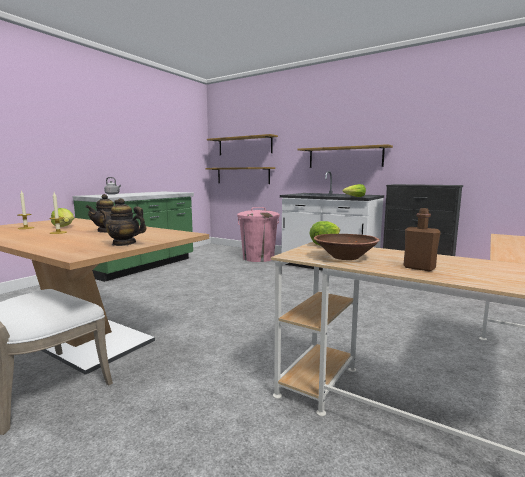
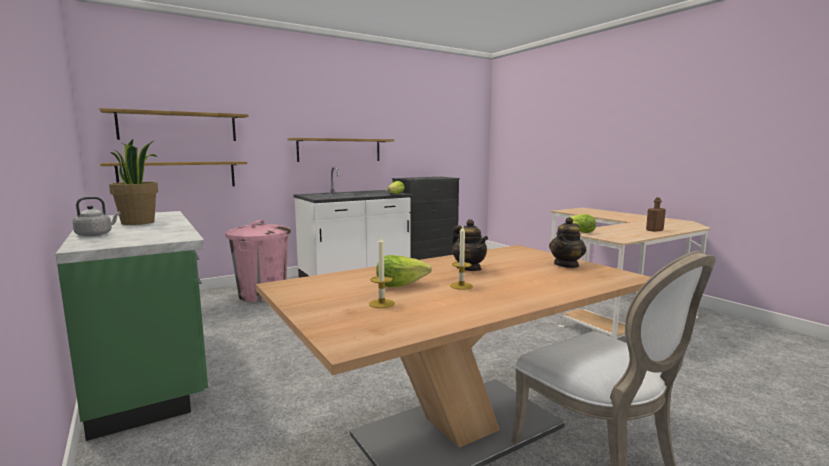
camera: 65 degrees left, 0 degrees up
(148, 193) = (139, 222): none -> potted plant
(345, 257) = (626, 234): brown bowl -> none

